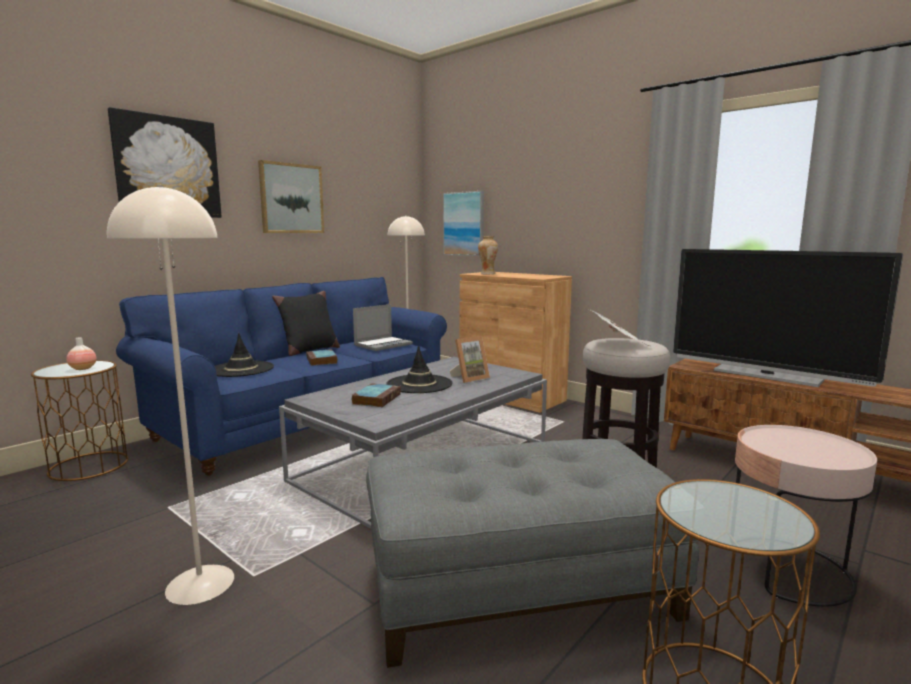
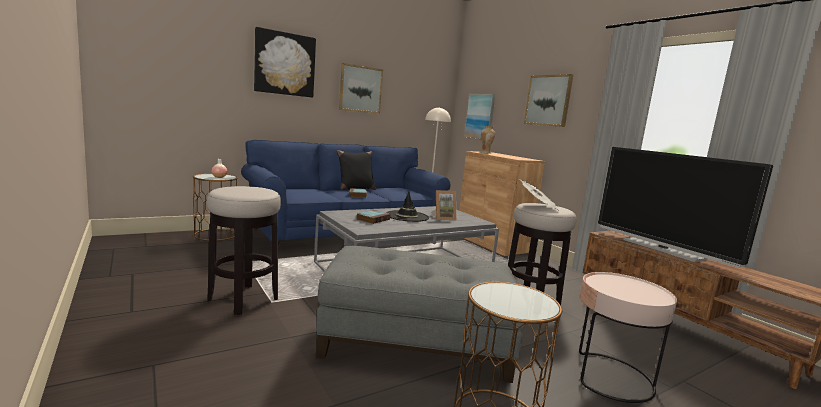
camera: 15 degrees right, 0 degrees up
(200, 584) = (243, 299): beige floor lamp -> stool
(241, 369) = (306, 192): black hat -> none
(383, 345) = (403, 192): laptop -> none
(565, 194) = (548, 100): none -> picture

